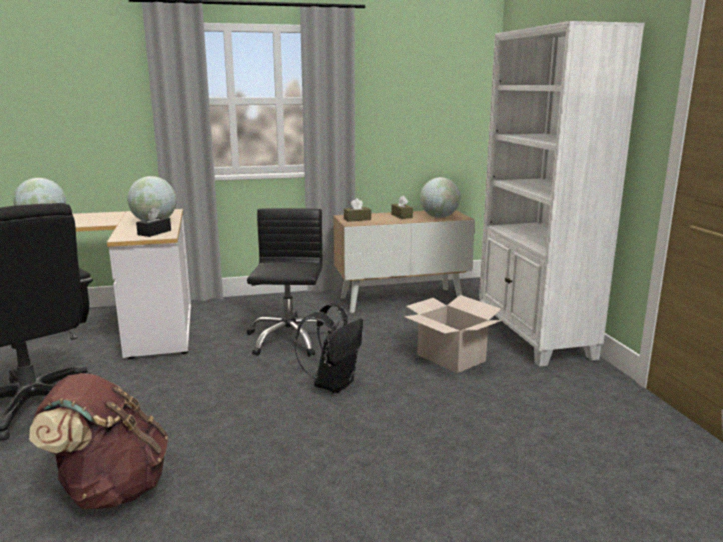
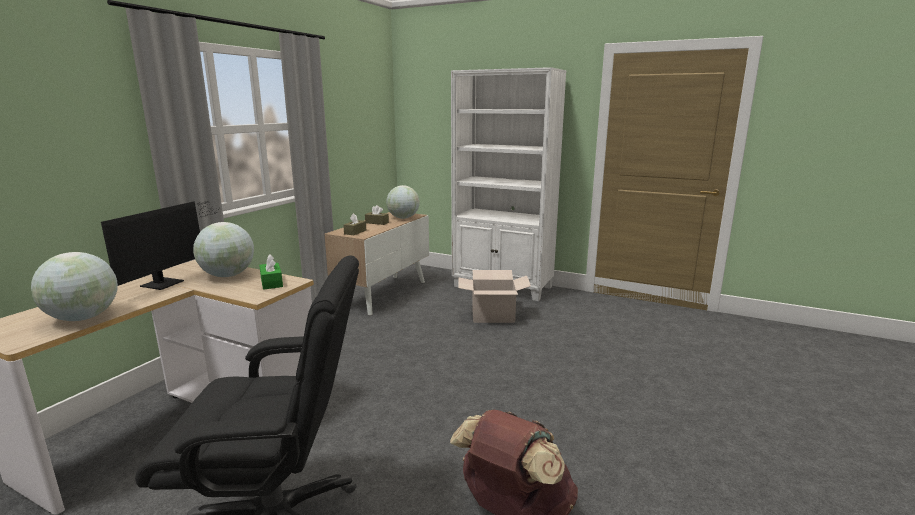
camera: 50 degrees left, 0 degrees up
(123, 217) = (167, 282): none -> monitor
(154, 232) = (271, 282): black tissue box -> green tissue box
(288, 339) = (373, 351): black office chair -> none
(333, 384) = (472, 362): black backpack -> none

